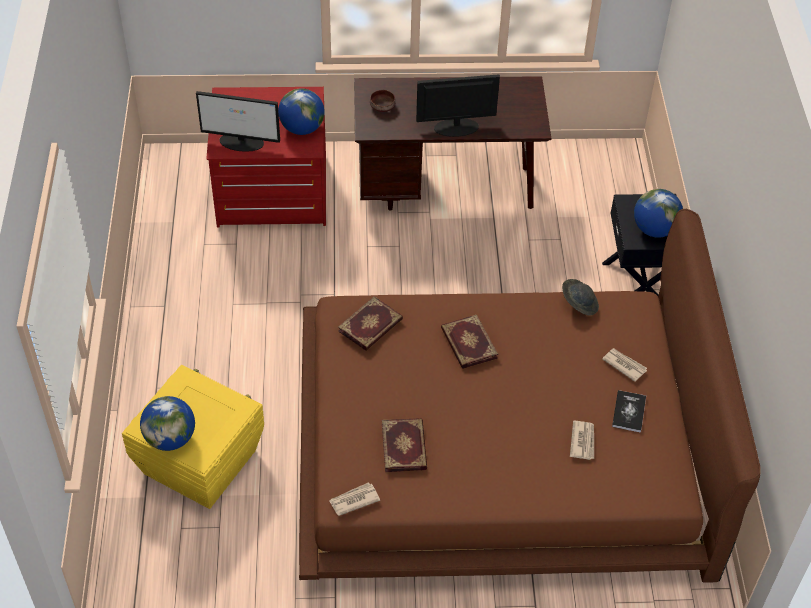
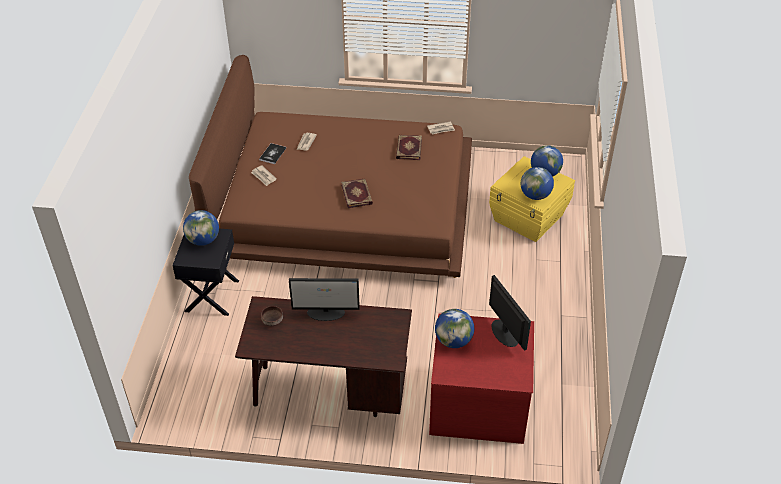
camera: 170 degrees left, 5 degrees down
(190, 392) = (535, 195): none -> globe
(242, 142) = (504, 332): monitor -> monitor turned 45 degrees clockwise
(371, 326) = (418, 208): book -> none
(383, 106) = (383, 338): brown bowl -> brown bowl (272, 320)
(579, 303) = (276, 213): grey hat -> none

